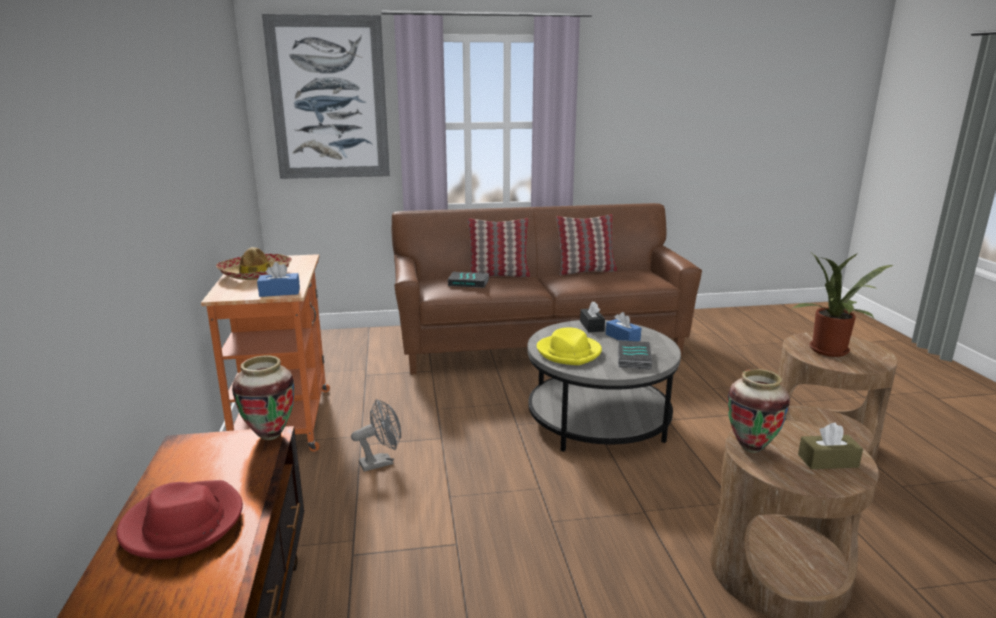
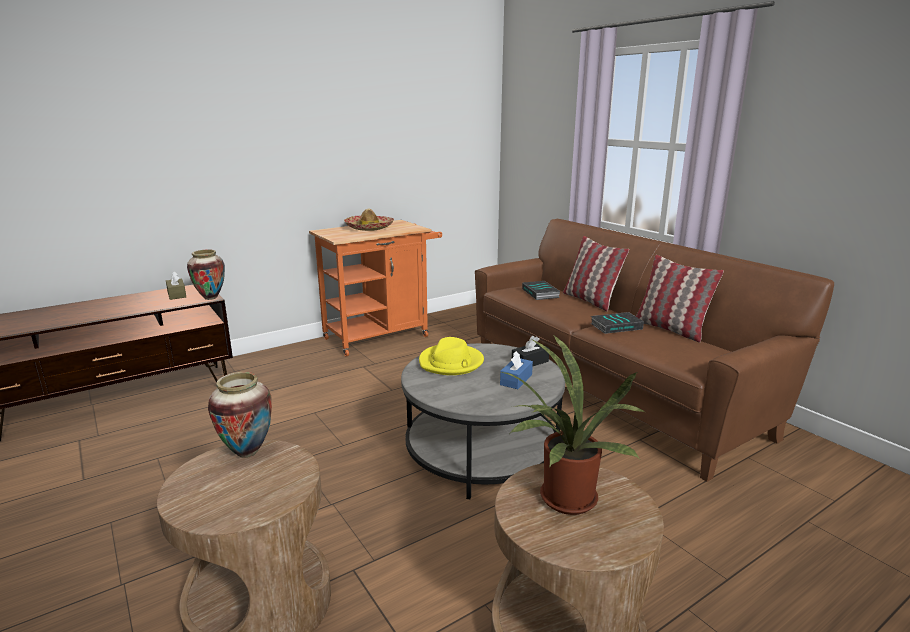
camera: 65 degrees right, 0 degrees up
(183, 524) = (119, 304): red hat -> none
(279, 292) = (338, 237): blue tissue box -> none
(329, 99) = (543, 112): picture -> none
(381, 462) = (345, 379): grey fan -> none
(632, 358) = (465, 391): book -> book (616, 326)
(828, 461) = (227, 498): brown tissue box -> brown tissue box (177, 294)

